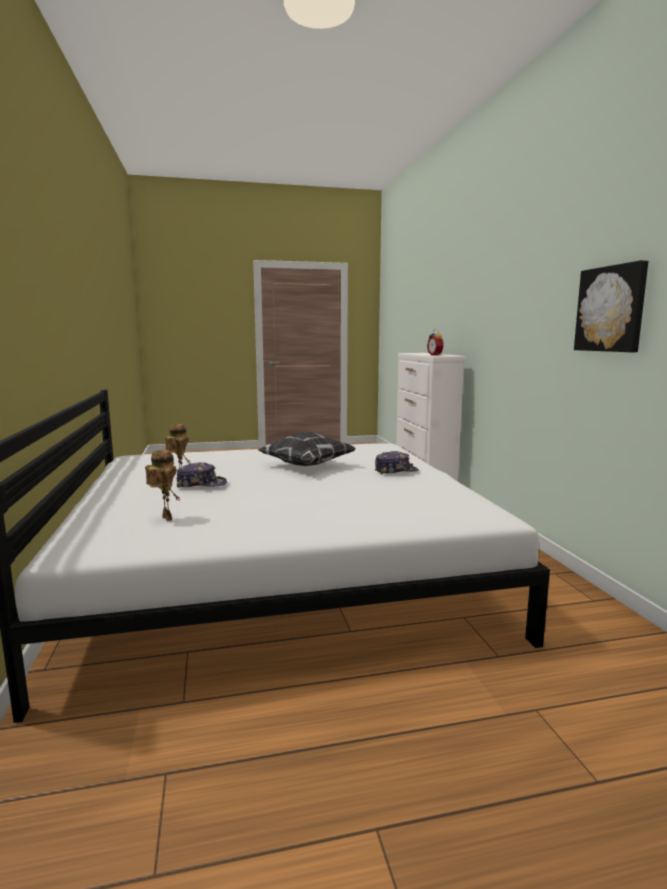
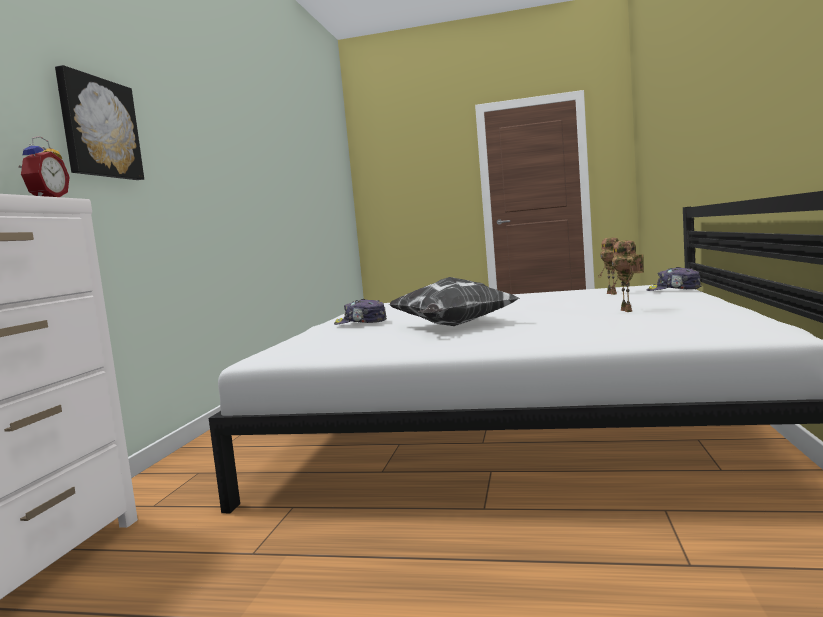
camera: 155 degrees left, 5 degrees down
(201, 484) = (594, 306): cap -> cap (674, 290)
(611, 309) = (219, 167): picture -> picture (98, 128)

